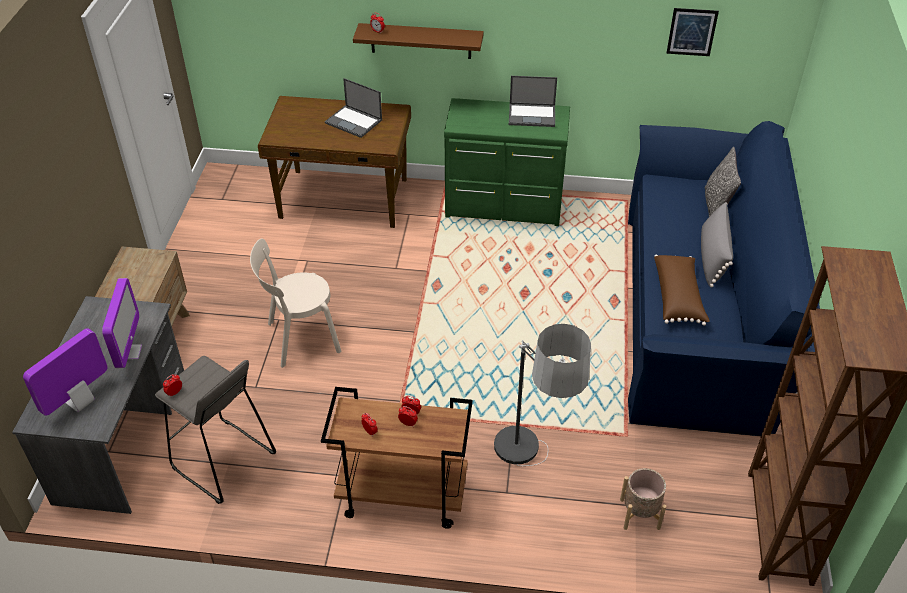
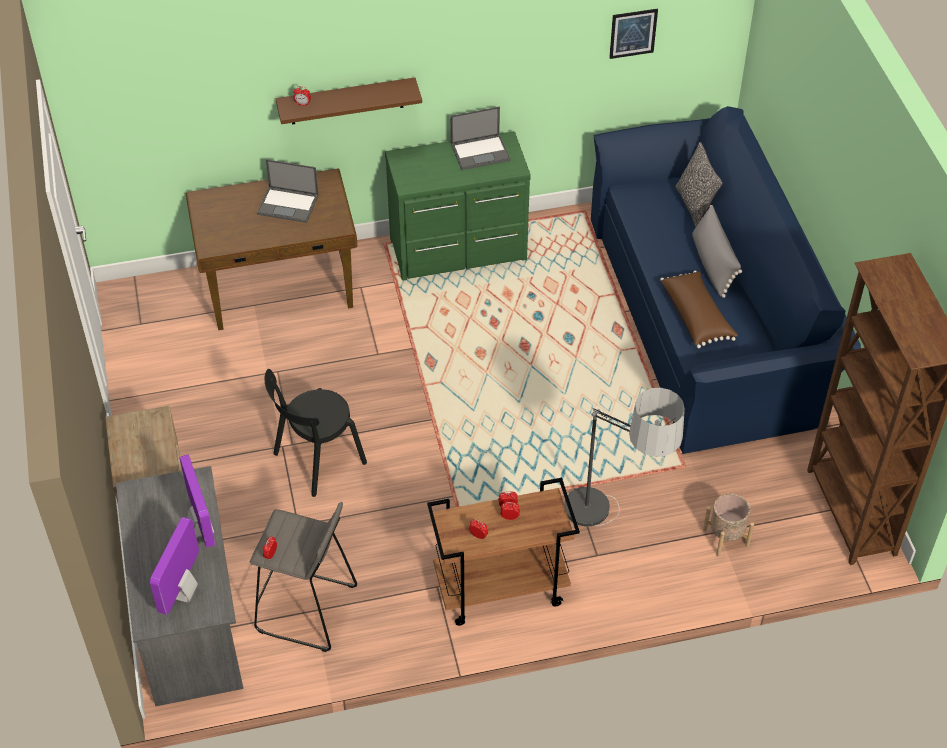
camera: 20 degrees left, 5 degrees up
(300, 338) = (316, 460): beige chair -> black chair

